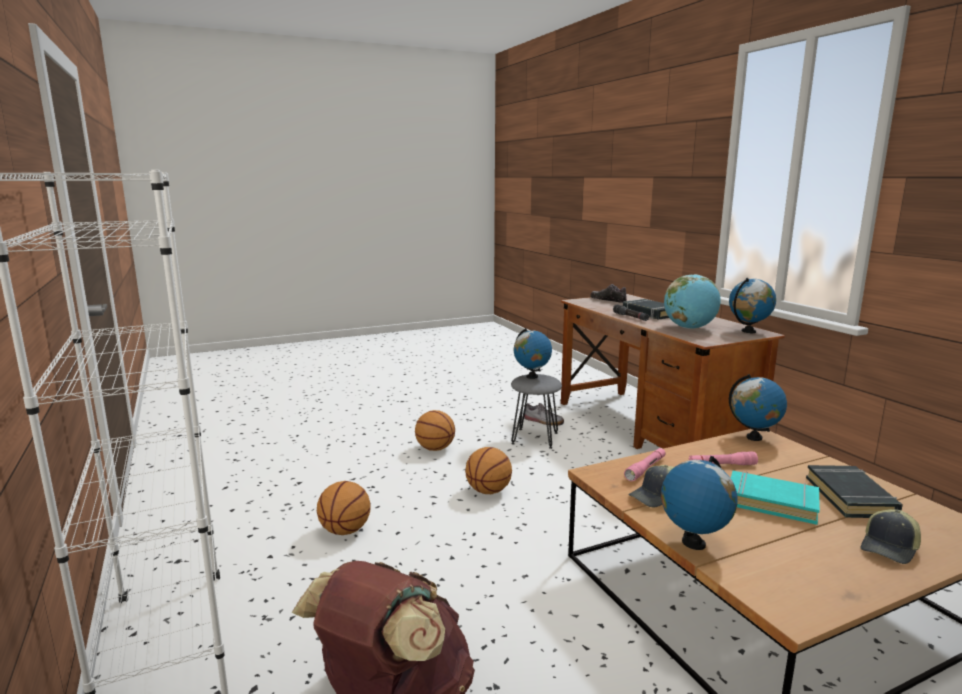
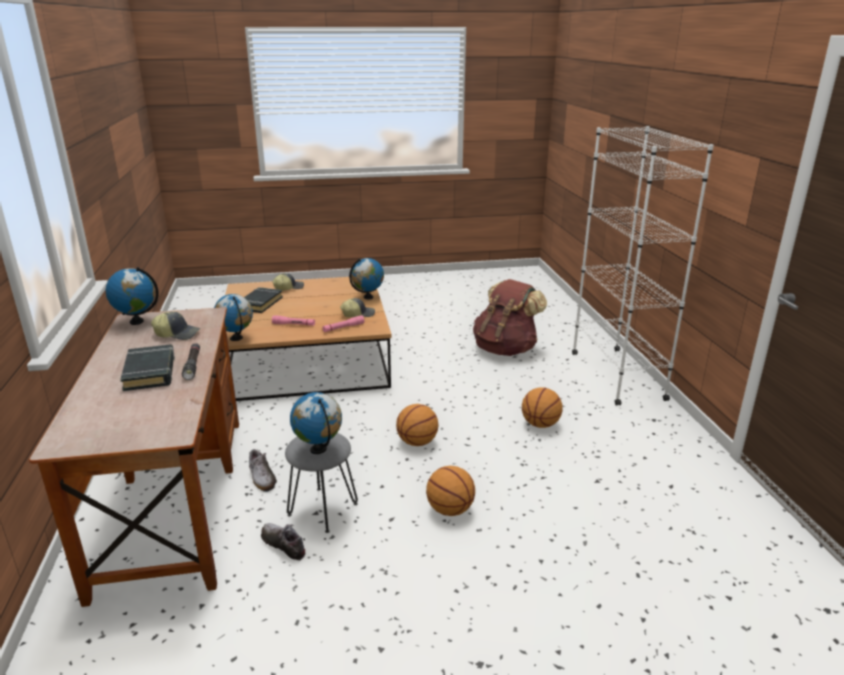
camera: 165 degrees left, 10 degrees up
(608, 300) = (125, 426): shoe -> shoe (262, 477)
(689, 328) = (177, 334): globe -> cap
(771, 502) = (304, 306): turquoise book -> none

